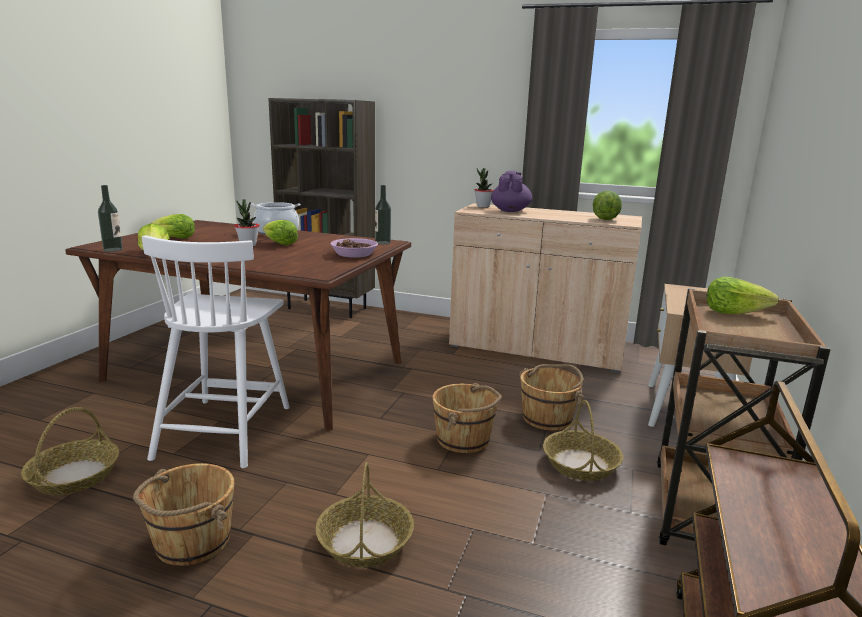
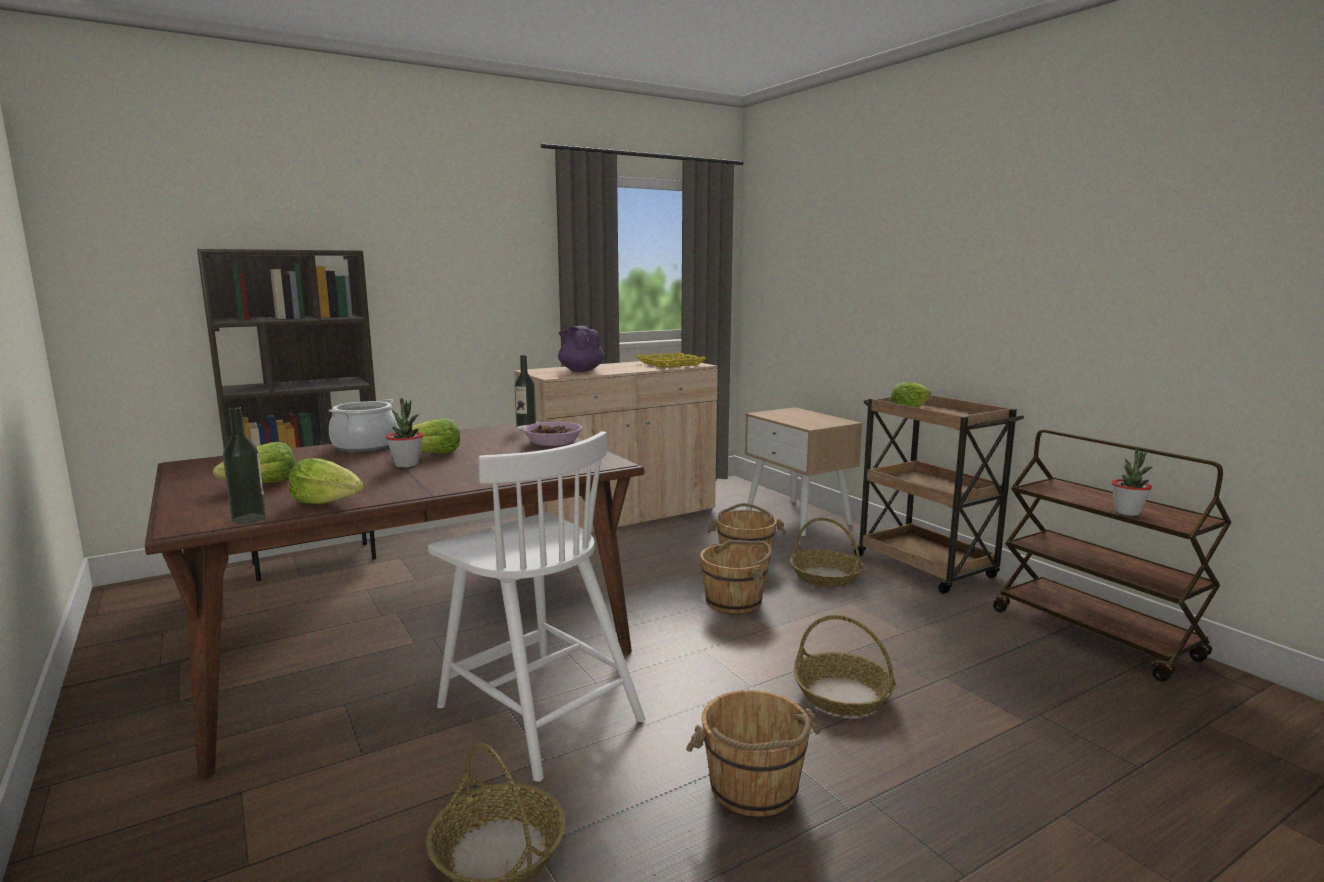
camera: 50 degrees left, 5 degrees down
(483, 206) = (541, 371): potted plant -> potted plant (1127, 512)
(605, 219) = (671, 364): lettuce -> yellow tray

